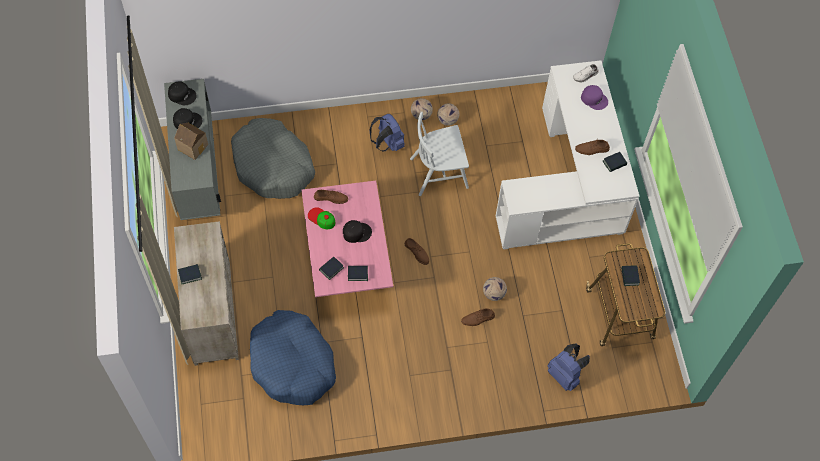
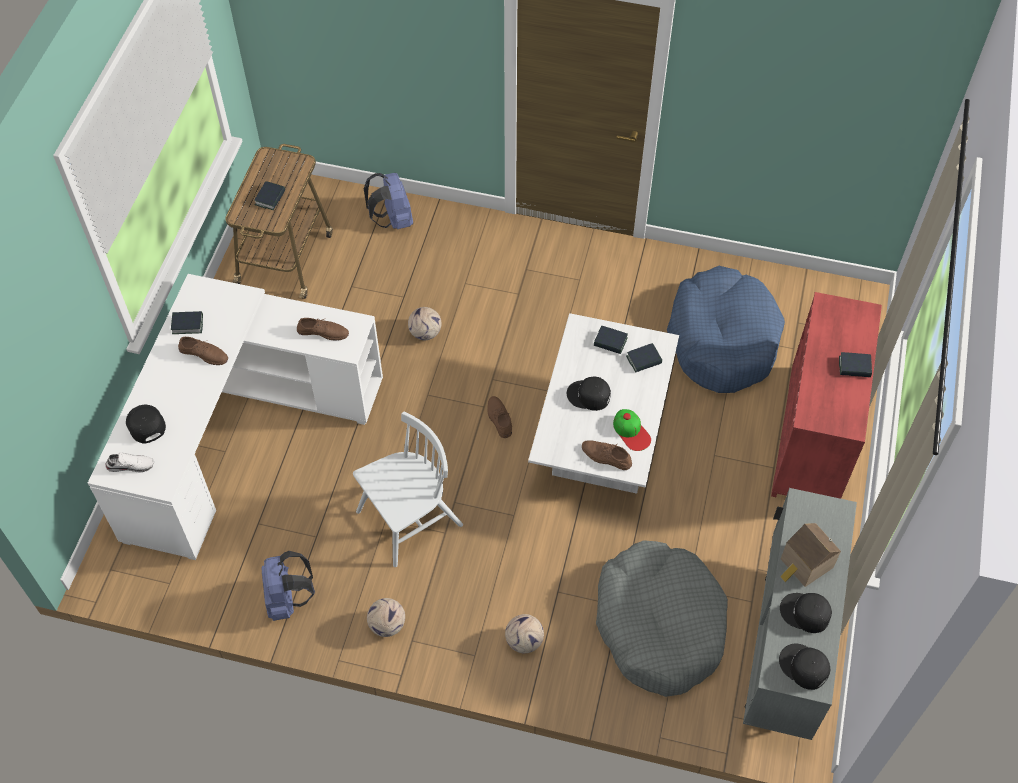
camera: 155 degrees left, 5 degrees down
(211, 312) = (814, 437): beige dresser -> red dresser
(347, 261) = (601, 439): pink coffee table -> white coffee table
(387, 143) = (464, 595): blue backpack -> blue backpack (288, 599)
(439, 172) = (409, 519): white chair -> white chair turned 45 degrees counterclockwise
(447, 120) = (351, 600): football -> football (525, 641)
(478, 319) = (462, 311): brown shoe -> brown shoe (323, 331)
(594, 99) = (145, 424): purple cap -> black cap

